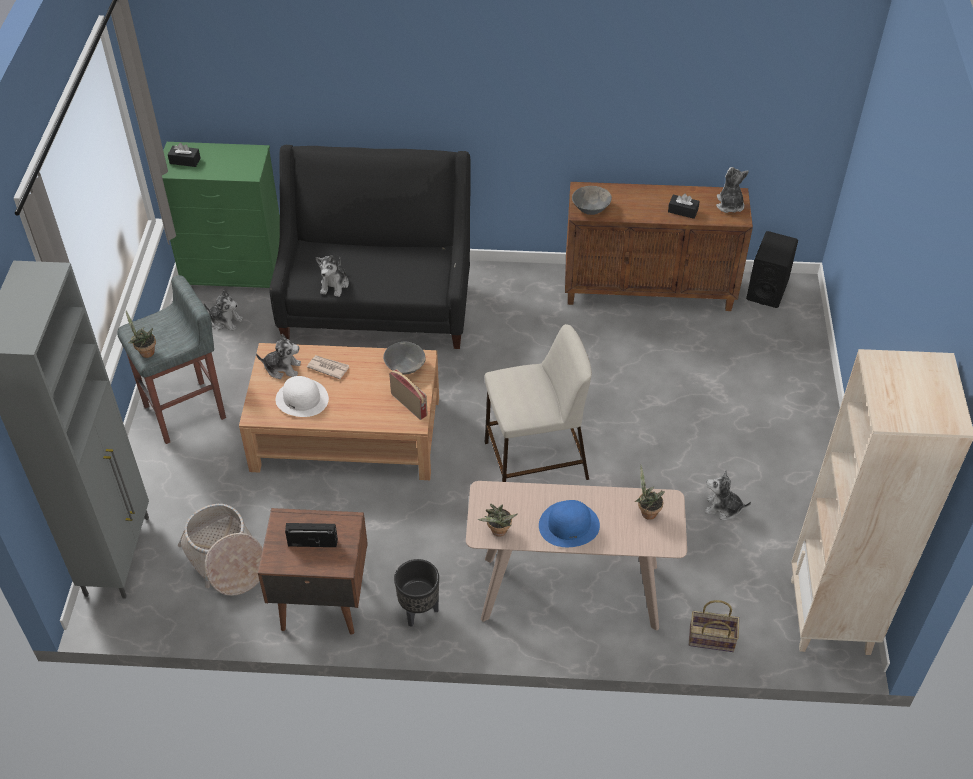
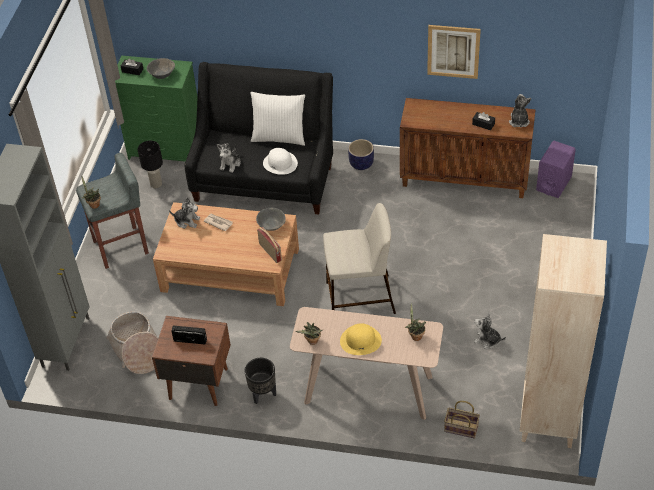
camera: 10 degrees right, 0 degrees up
(225, 321) = (156, 184): plush toy -> black table lamp
(302, 399) = (197, 243): white hat -> white hat (280, 163)
(398, 245) = (279, 137): none -> white pillow
(507, 278) = (361, 164): none -> planter
(569, 525) = (360, 340): blue hat -> yellow hat
(591, 209) = (417, 119): grey bowl -> grey bowl (162, 74)
(640, 111) = (453, 51): none -> picture
(767, 289) = (553, 183): black speaker -> purple speaker

